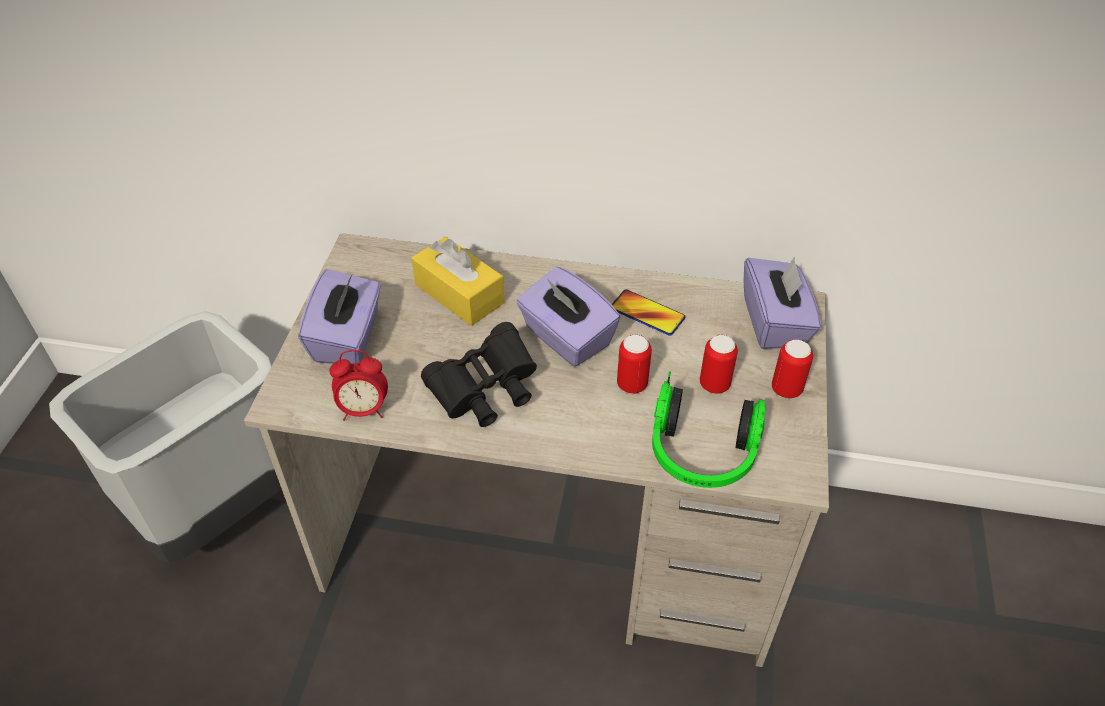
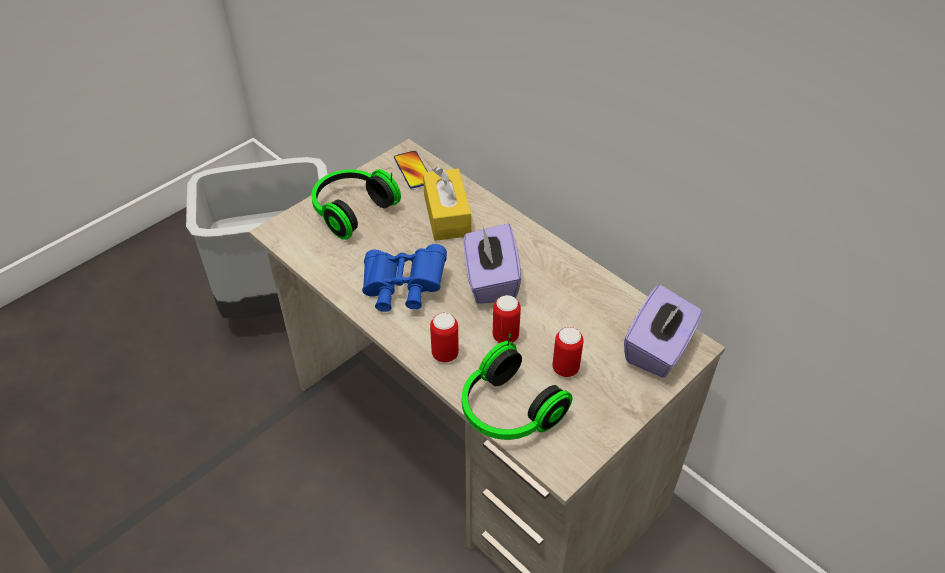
camera: 35 degrees right, 0 degrees up
(348, 338) = (351, 210): purple tissue box -> headphones
(364, 410) = (319, 261): alarm clock -> none
(485, 392) = (402, 289): black binoculars -> blue binoculars
(647, 313) = (565, 293): phone -> phone (413, 170)
(786, 389) = (617, 401): can -> can (445, 354)

